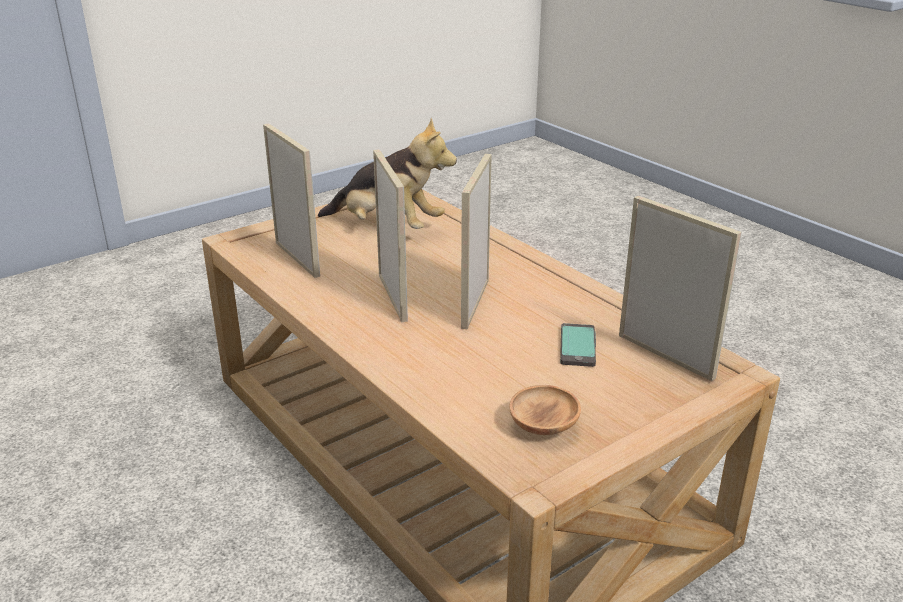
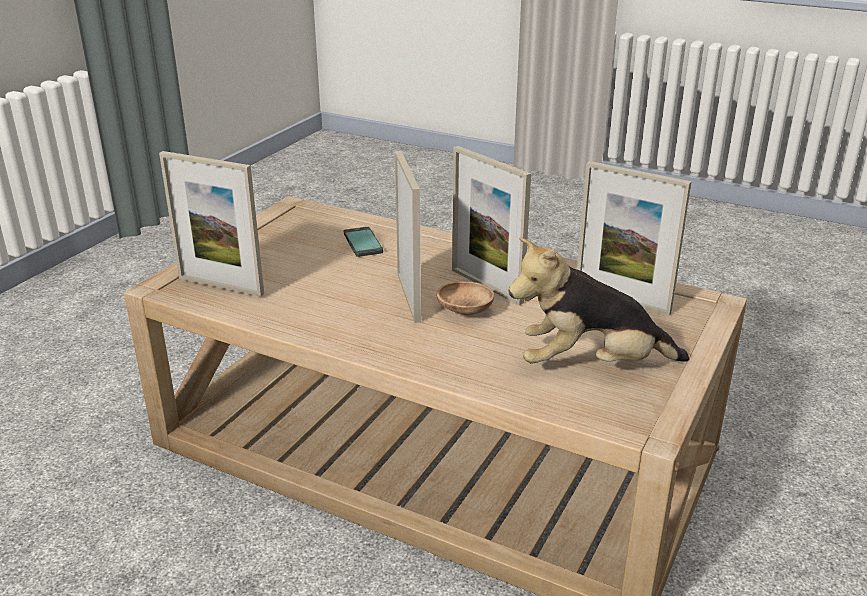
camera: 155 degrees right, 0 degrees up
(543, 426) = (301, 231): brown bowl -> brown bowl (465, 311)
(578, 346) = (297, 282): phone -> phone (362, 243)

